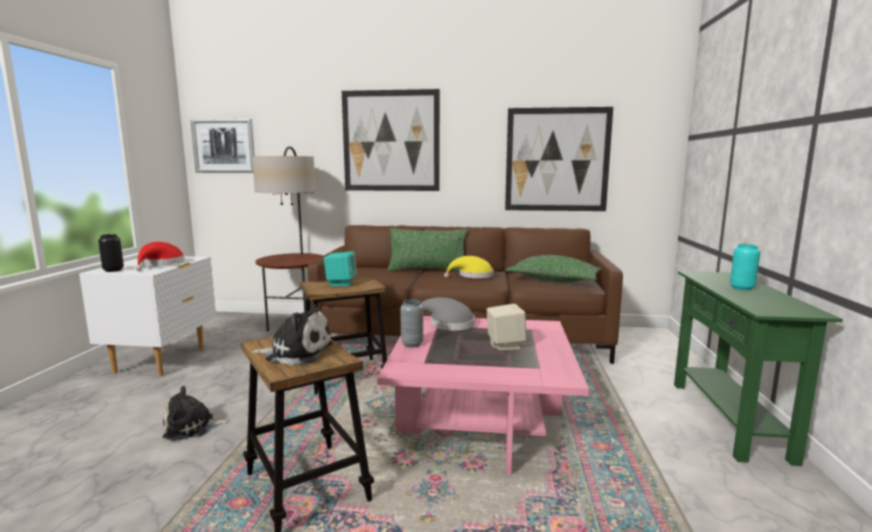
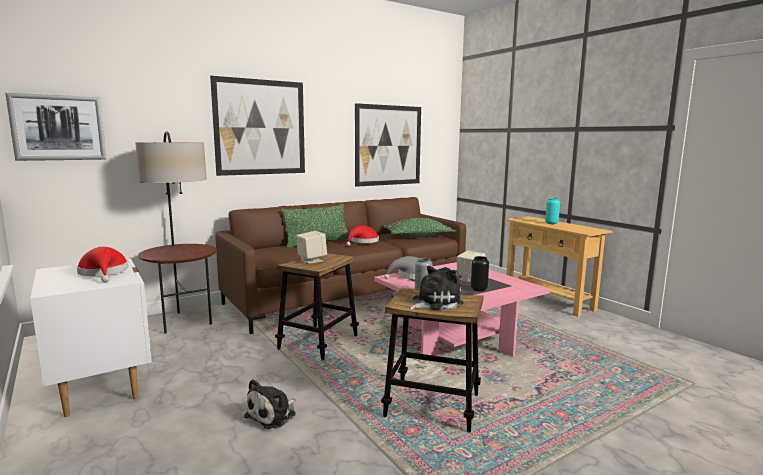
camera: 40 degrees left, 0 degrees up
(113, 270) = (68, 287): black vase -> black vase (479, 289)
(341, 283) = (311, 260): turquoise speaker -> beige speaker
(473, 276) = (363, 242): yellow hat -> red hat
(728, 419) = (548, 300): green console table -> beige console table

